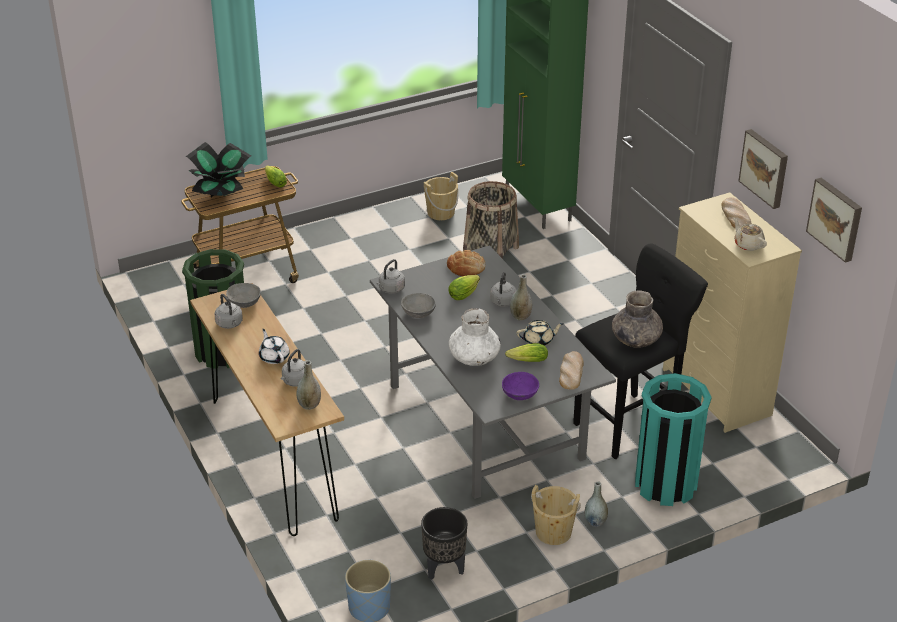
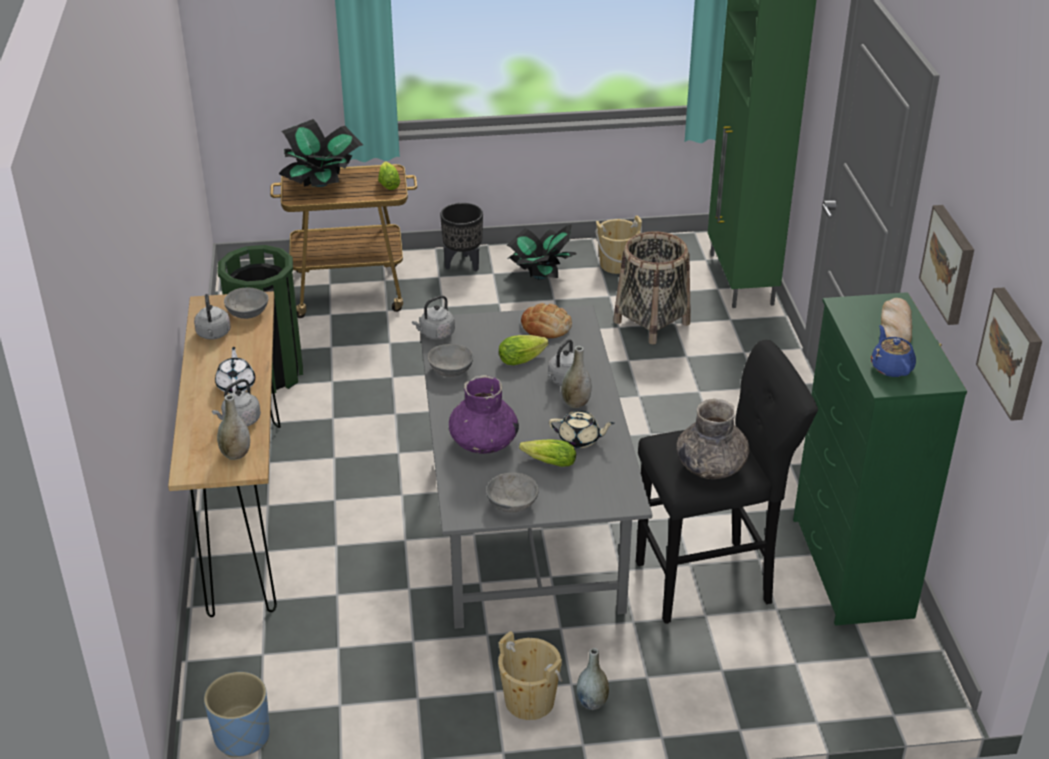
camera: 20 degrees right, 0 degrees up
(388, 233) = (540, 276): none -> potted plant
(444, 568) = (363, 710): black planter -> black planter (462, 264)
(474, 357) = (483, 442): white vase -> purple vase
(519, 394) = (511, 503): purple bowl -> grey bowl
(571, 372) = (597, 491): bread -> none
(665, 484) = (715, 675): turquoise trash can -> none
(716, 393) = (850, 568): beige dresser -> green dresser
(748, 244) = (891, 367): beige teapot -> blue teapot

